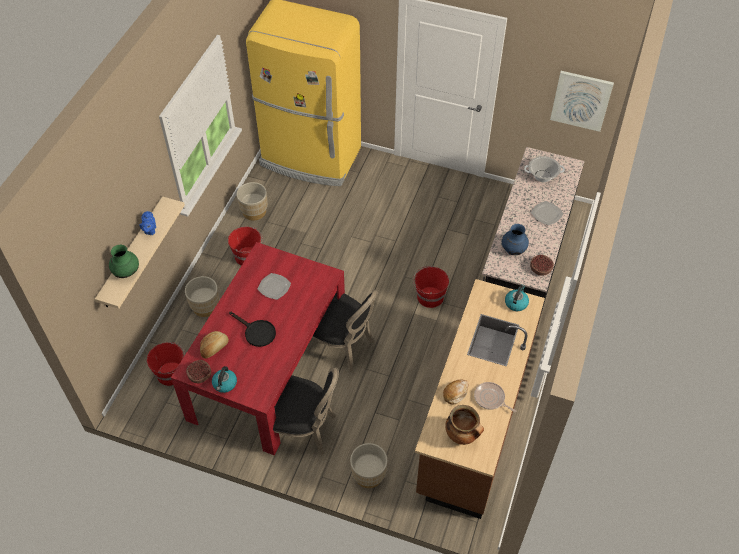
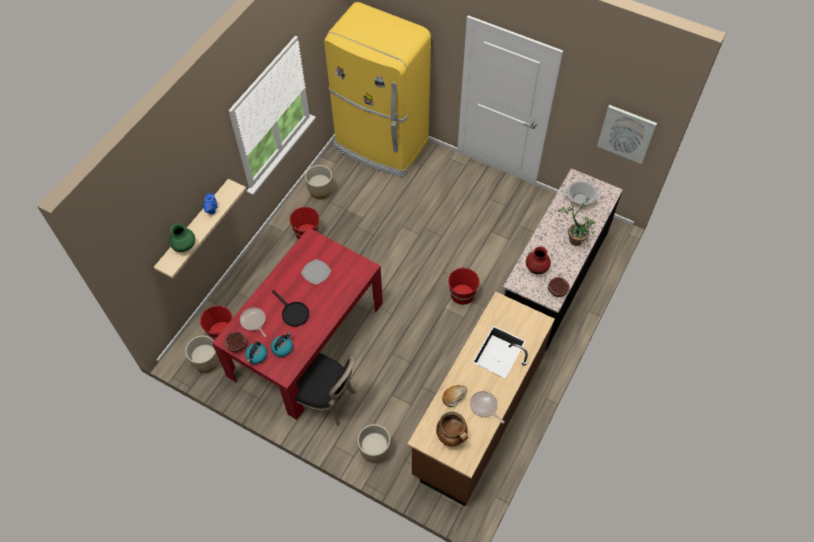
camera: 10 degrees right, 5 degrees up
(205, 306) = (262, 275): beige planter -> beige planter (206, 362)
(214, 348) = (253, 321): bread -> frying pan
(343, 345) = (376, 328): black chair -> none
(513, 250) = (536, 268): blue vase -> red vase
(516, 303) = (527, 319): kettle -> kettle (282, 348)
(546, 213) = (575, 237): plate -> potted plant

